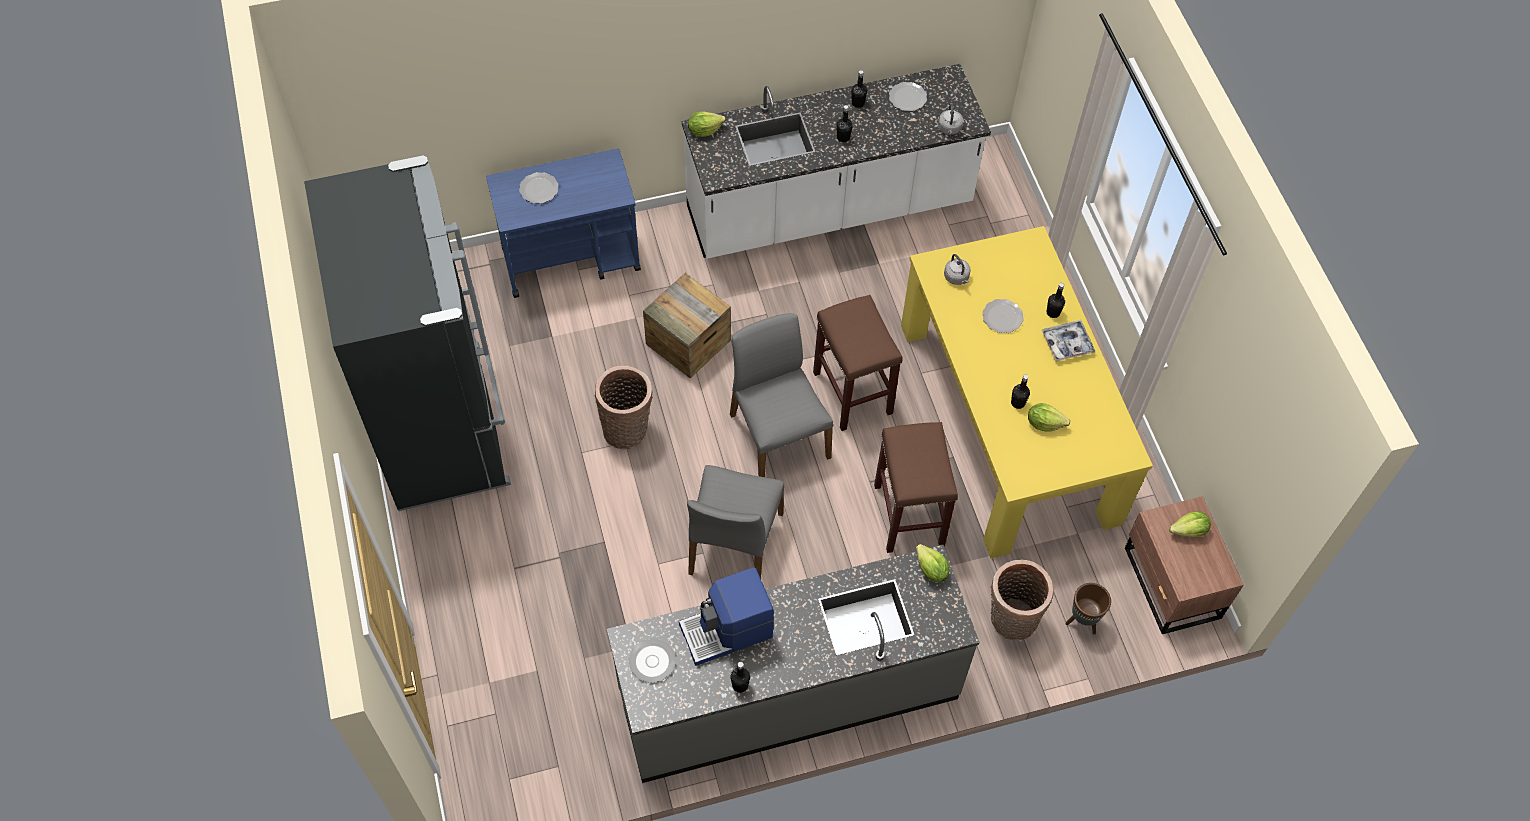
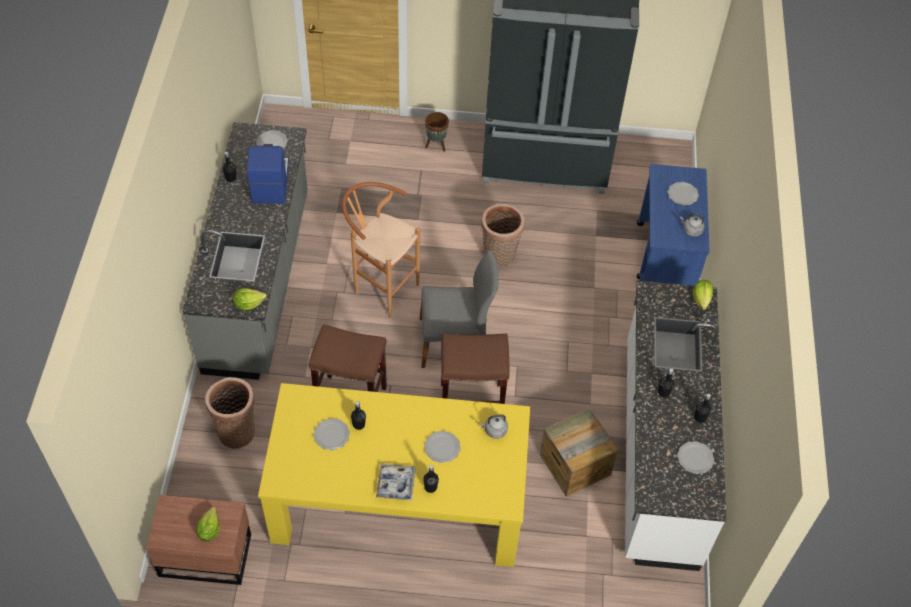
camera: 110 degrees right, 5 degrees down
(688, 342) = (560, 313): crate -> crate (575, 464)
(734, 544) = (381, 287): grey chair -> brown stool
(949, 129) = (648, 477): grey kettle -> grey kettle (691, 230)
(1044, 423) = (332, 435): lettuce -> plate
(1082, 621) = (210, 477): brown planter -> brown planter (436, 145)

